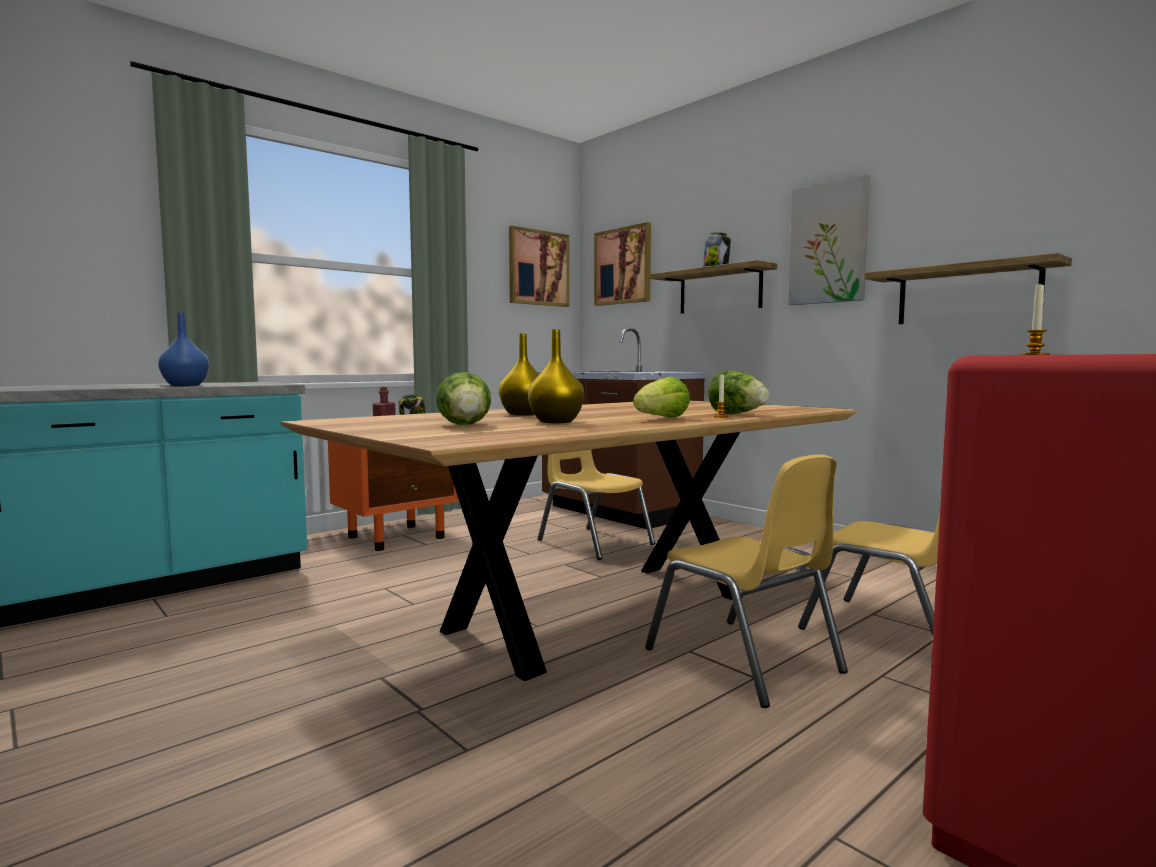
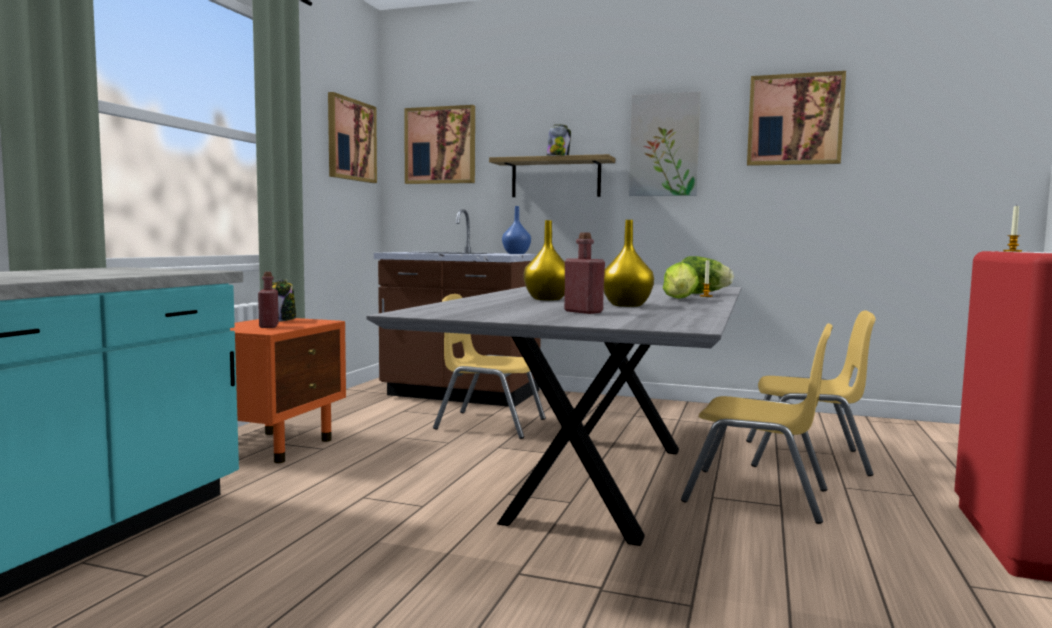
camera: 30 degrees left, 0 degrees up
(186, 385) = (111, 274): blue vase -> blue vase (516, 253)
(466, 425) = (583, 312): lettuce -> red bottle
(601, 612) = (601, 481): brown dining table -> grey dining table
(967, 294) = (779, 196): shelf -> none
(988, 193) = (794, 120): none -> picture

